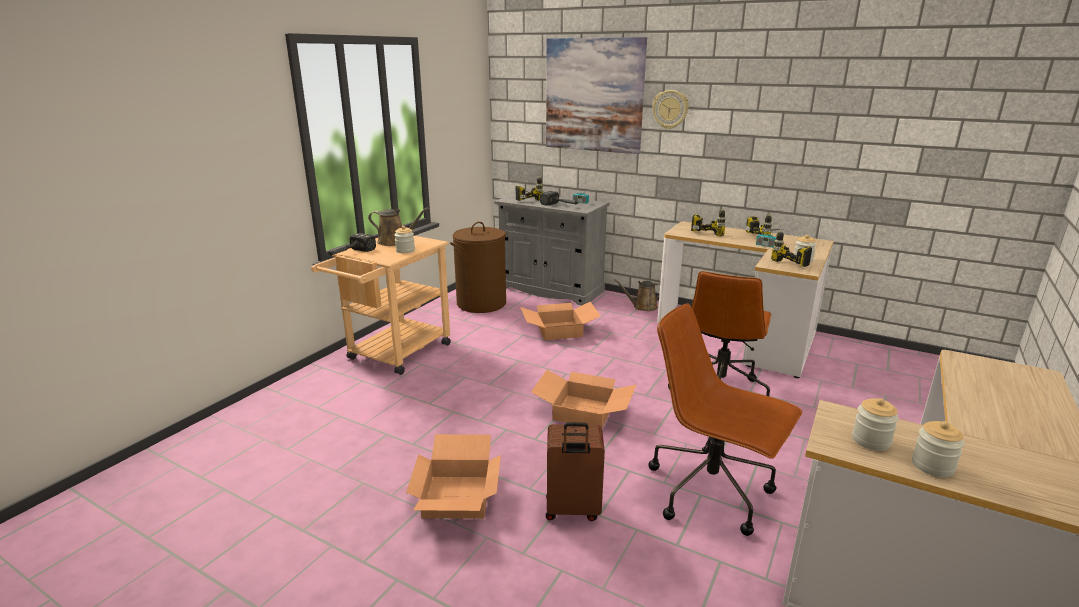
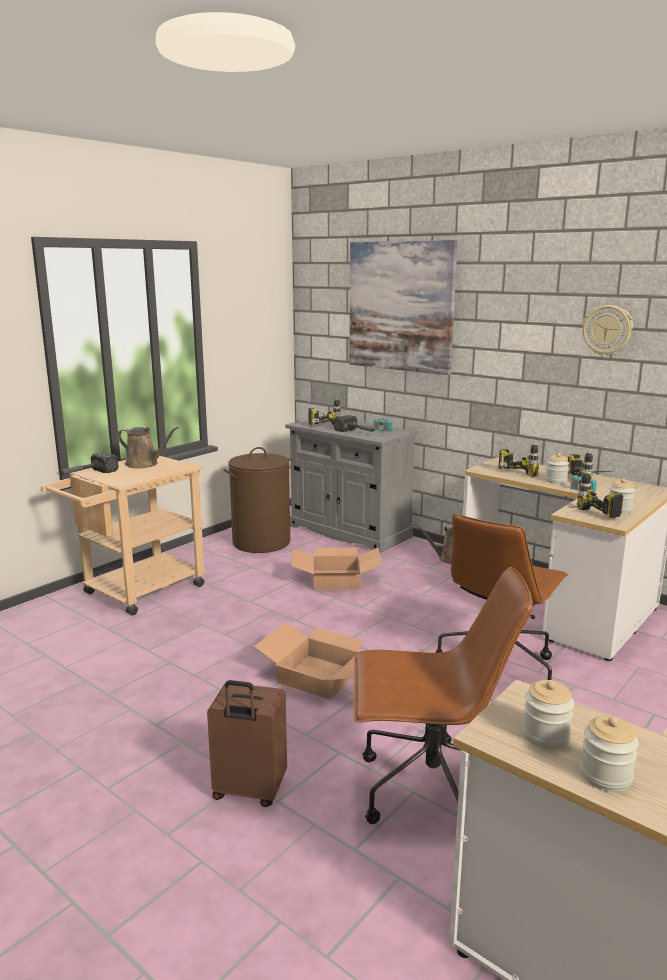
camera: 10 degrees right, 5 degrees down
(405, 250) = (148, 474): jar -> jar (556, 481)
(458, 497) = (126, 760): cardboard box -> none
(670, 109) = (483, 323): wall clock -> wall clock (607, 330)
(711, 492) = (429, 790): brown office chair -> brown office chair turned 135 degrees clockwise

